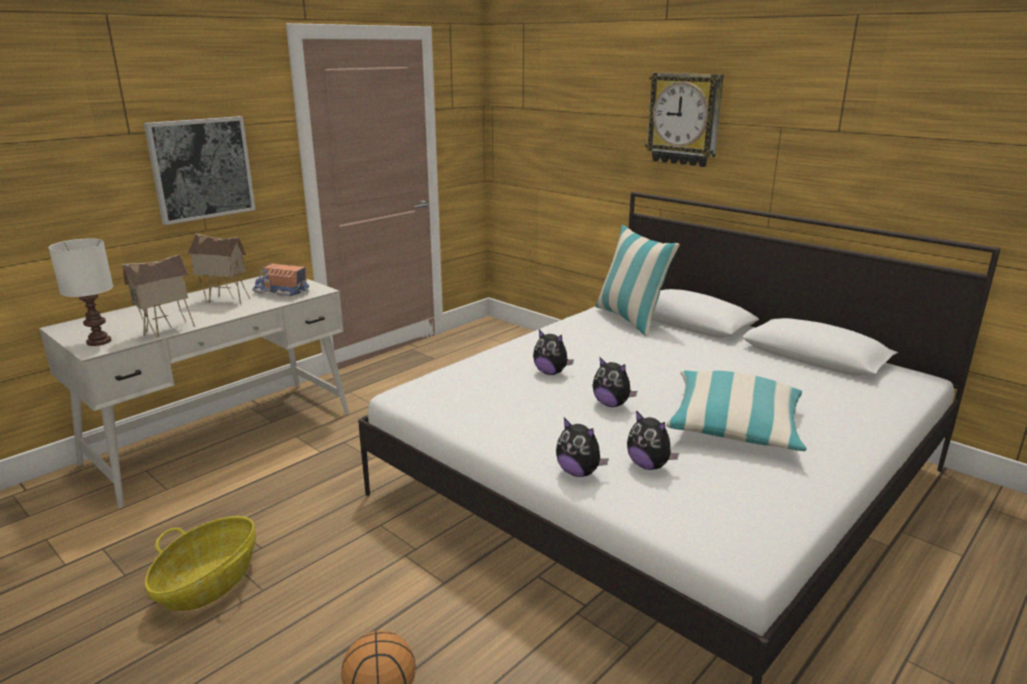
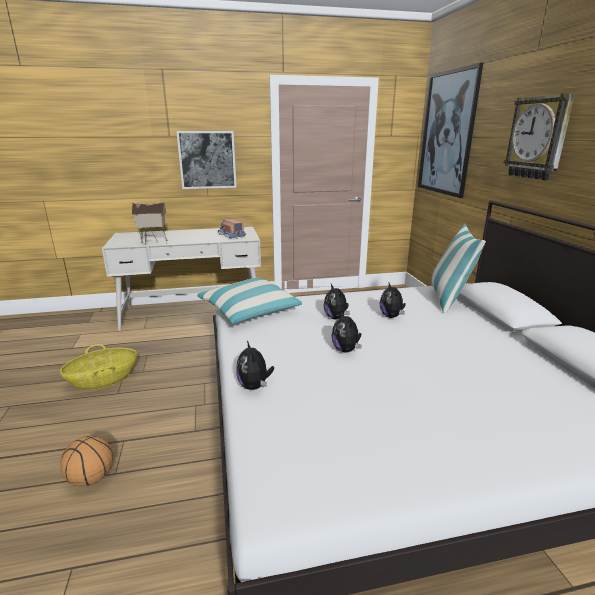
camera: 35 degrees right, 0 degrees up
(99, 342) = (121, 242): white table lamp -> none
(224, 301) = (200, 235): toy house -> none
(539, 106) = (447, 133): none -> picture
(649, 465) = (307, 401): plush toy -> plush toy (391, 316)
(734, 425) = (420, 398): pillow -> pillow (249, 310)

